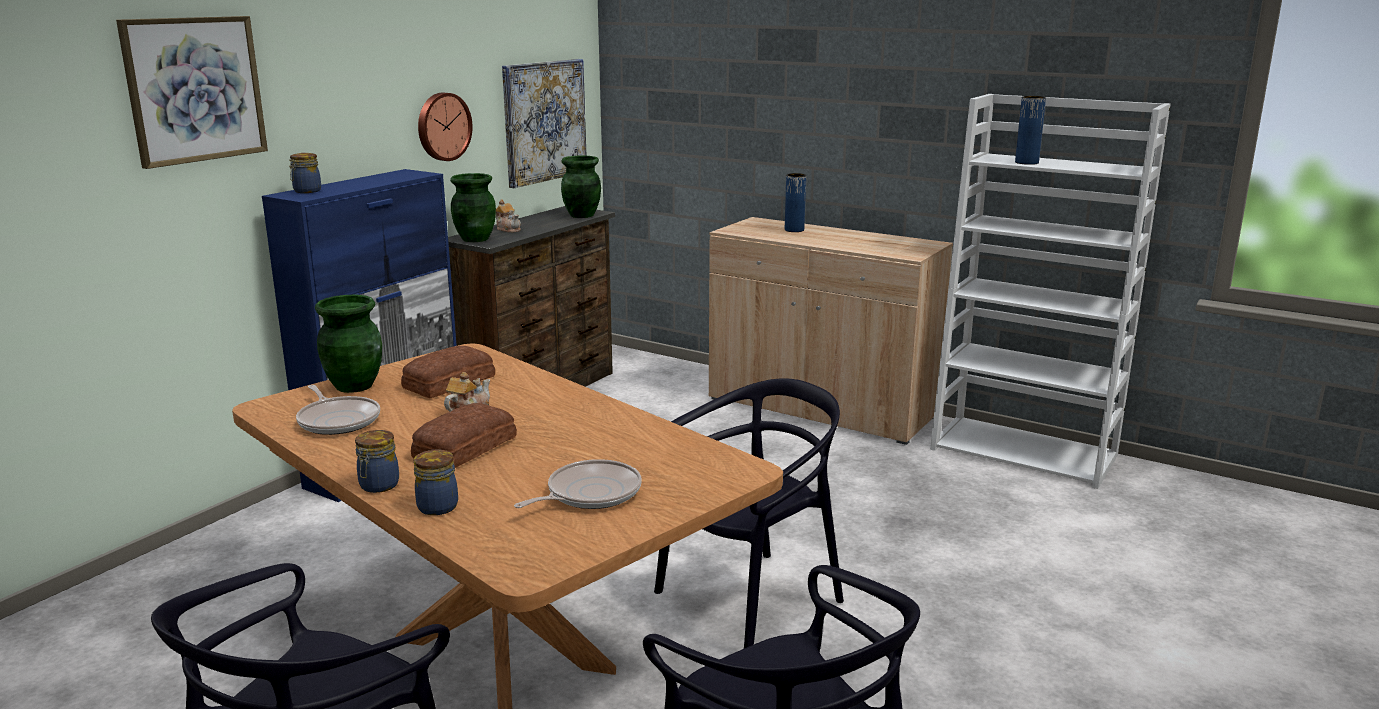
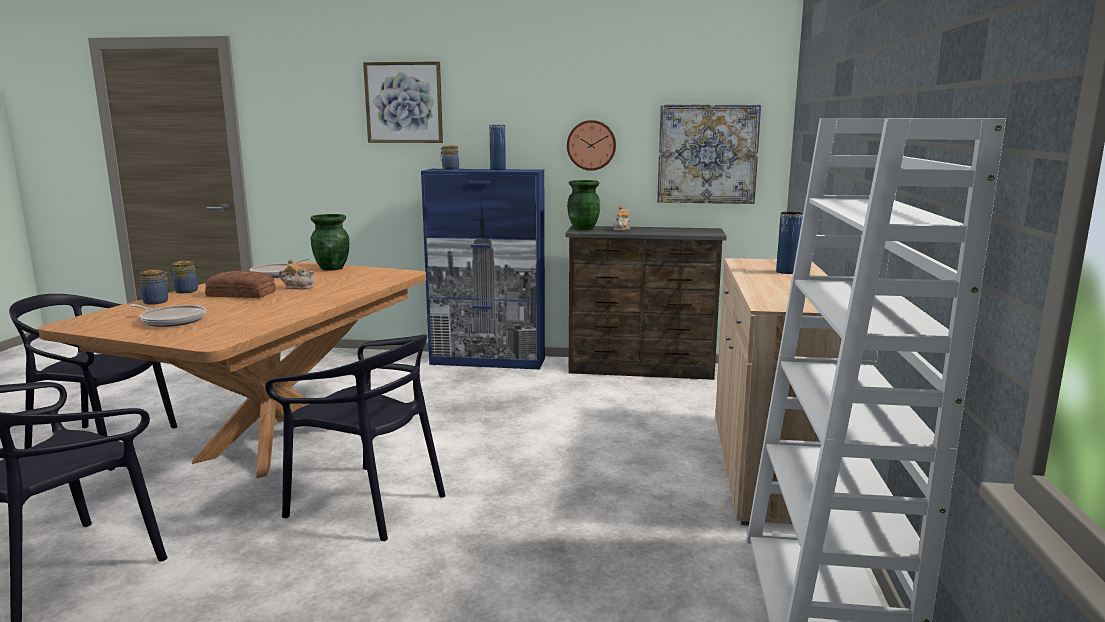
camera: 65 degrees right, 5 degrees down
(447, 382) = (348, 278): bread -> none
(582, 215) = (696, 233): green vase -> none
(1026, 162) = (851, 205): blue vase -> blue vase (498, 169)

